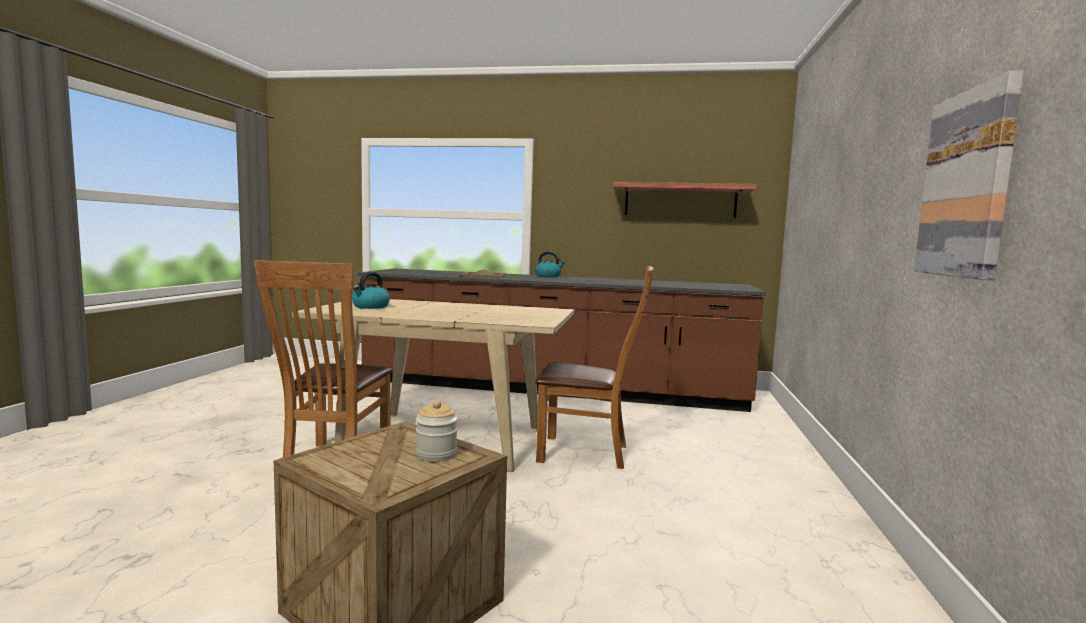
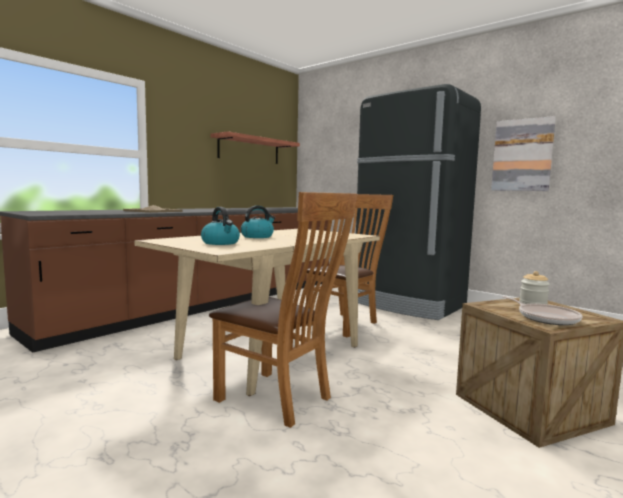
camera: 60 degrees left, 0 degrees up
(355, 459) = (545, 318): none -> frying pan
(548, 276) = (188, 209): kettle -> kettle (257, 236)
(763, 477) = (408, 304): none -> black fridge

